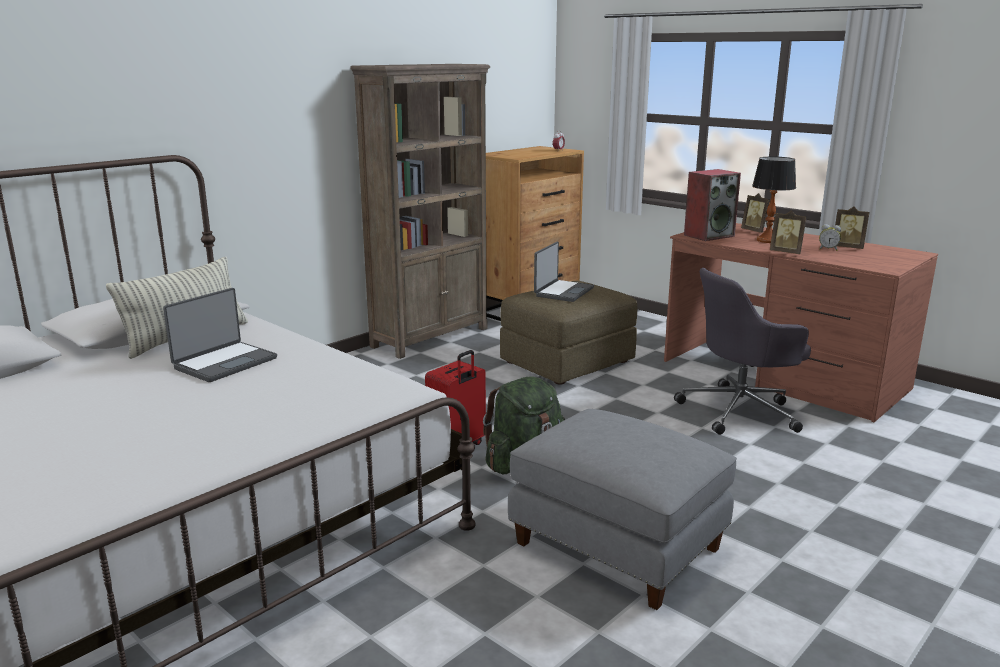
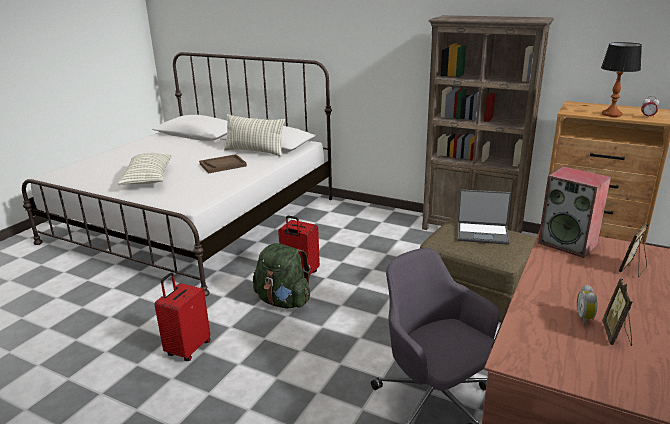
camera: 75 degrees right, 5 degrees up
(211, 427) = (148, 179): none -> pillow
(224, 363) = (223, 165): laptop -> brown tray
(615, 546) = (187, 349): grey ottoman -> red suitcase
(767, 240) = (587, 278): table lamp -> table lamp (612, 114)
(786, 252) = (533, 289): picture frame -> none

